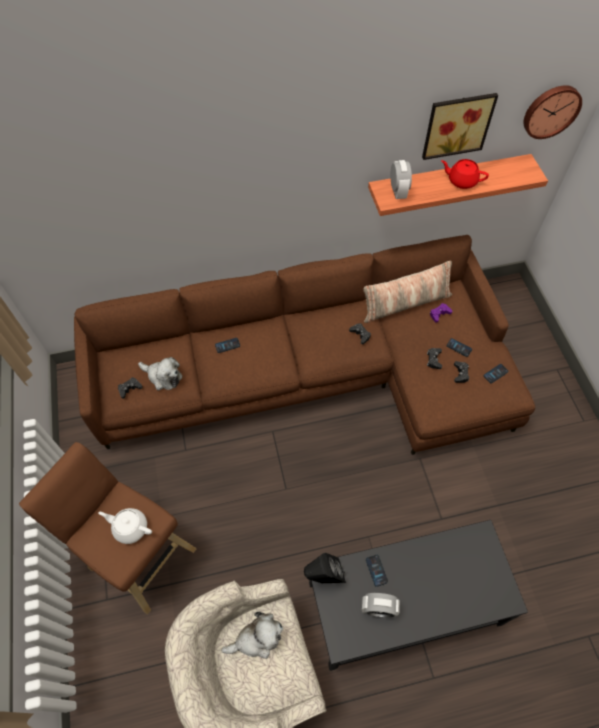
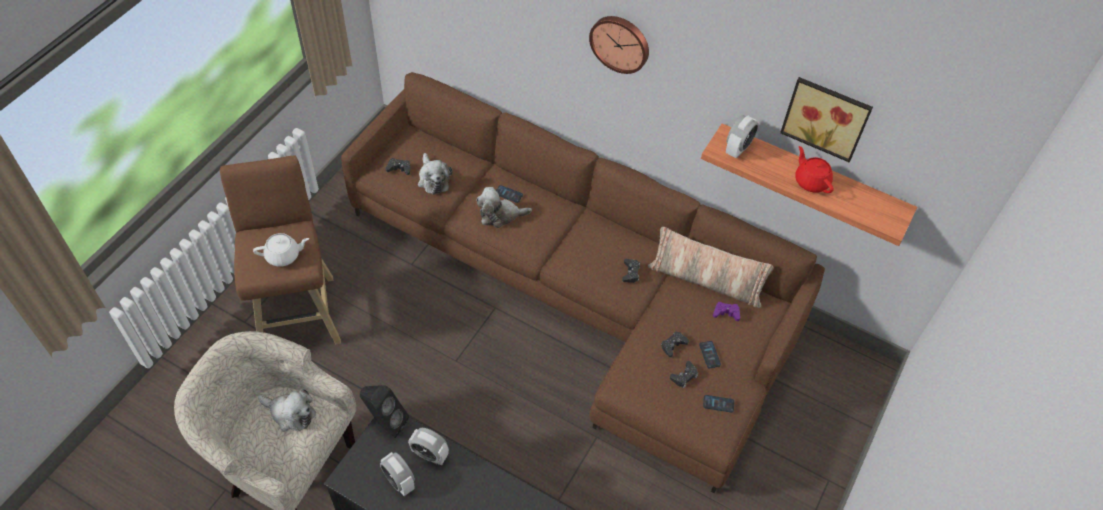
camera: 40 degrees right, 5 degrees down
(130, 527) = (283, 256): white teapot -> white teapot turned 105 degrees clockwise
(238, 364) = (500, 215): none -> plush toy
(376, 570) = (430, 455): phone -> alarm clock
(551, 110) = (943, 167): wall clock -> wall clock (620, 43)

